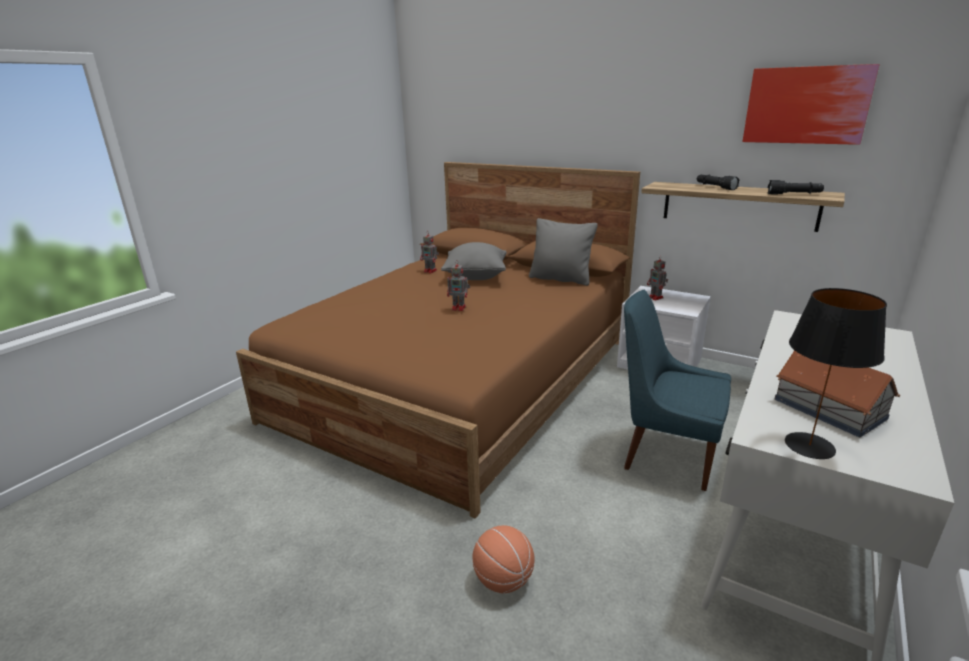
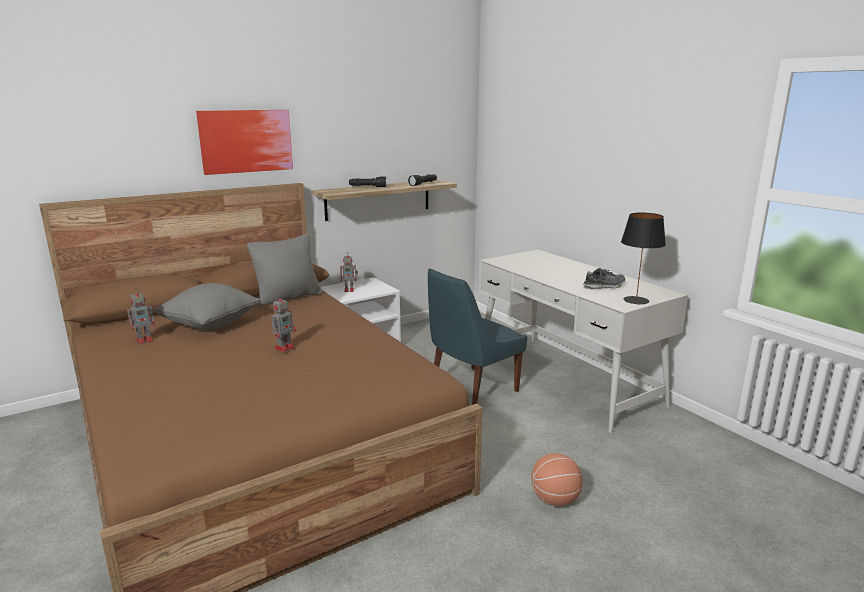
camera: 65 degrees left, 5 degrees down
(806, 105) = (406, 121): picture -> picture (246, 141)
(828, 408) = (604, 286): toy house -> shoe

